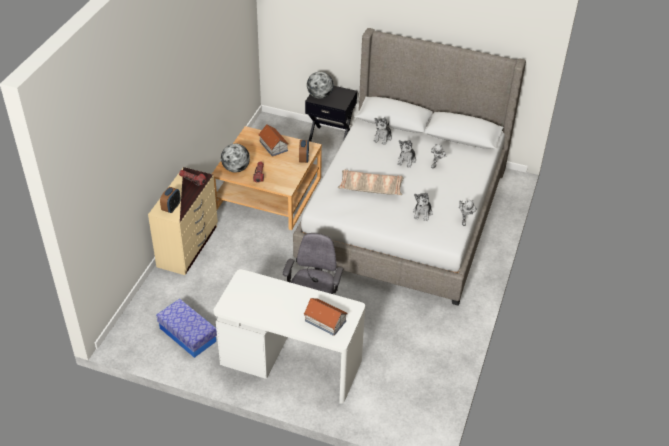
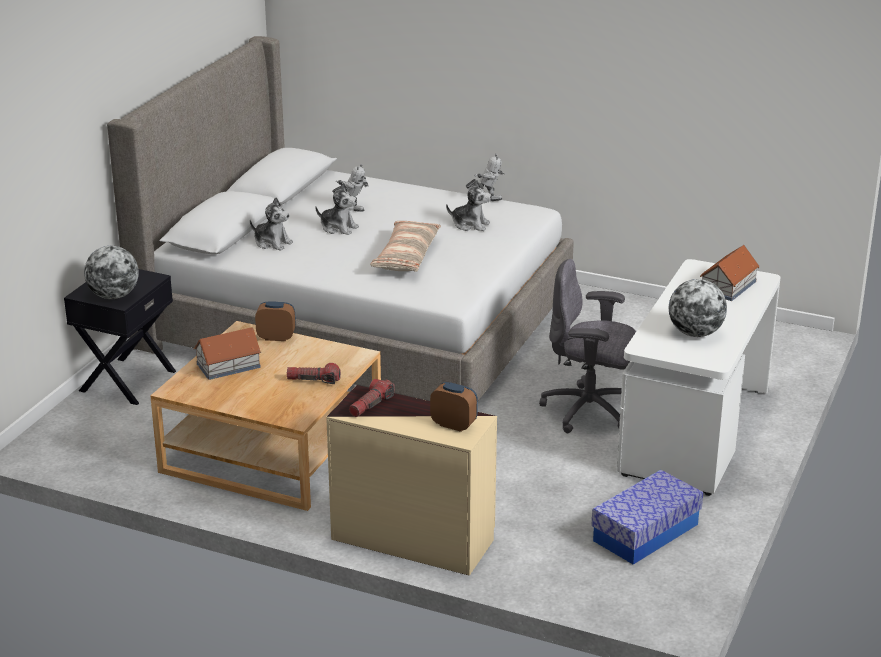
camera: 85 degrees left, 15 degrees down
(236, 169) = (290, 404): globe -> globe (695, 333)

